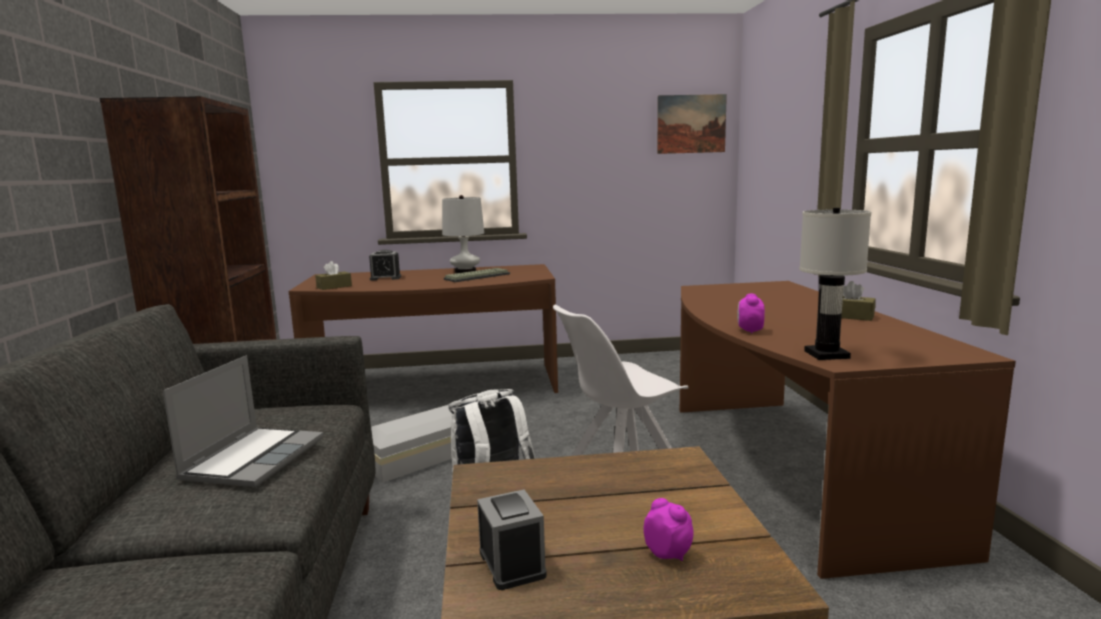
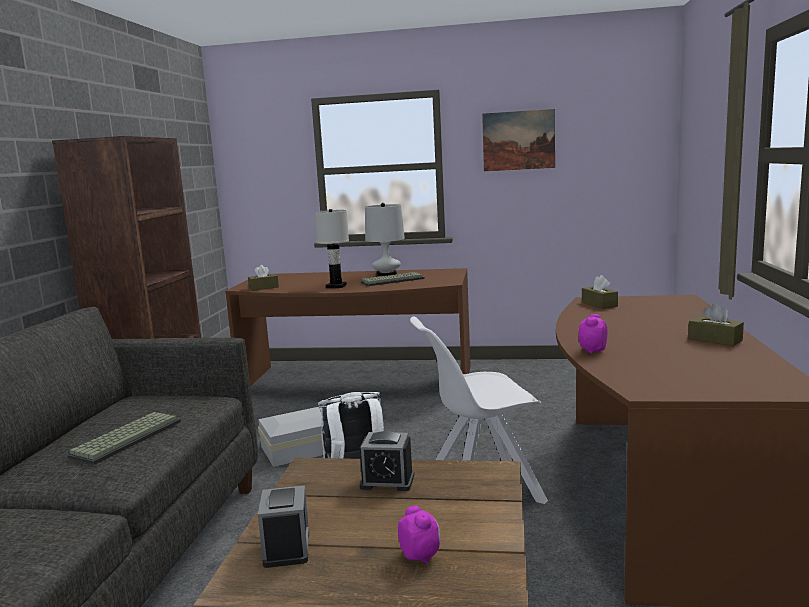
camera: 15 degrees right, 0 degrees up
(254, 458) = (127, 438): laptop -> keyboard
(385, 278) = (313, 280): alarm clock -> alarm clock (387, 481)
(691, 124) = (624, 124): picture -> picture (518, 140)
(710, 291) = (599, 304): none -> brown tissue box
(826, 354) = (641, 381): white table lamp -> white table lamp (336, 286)

